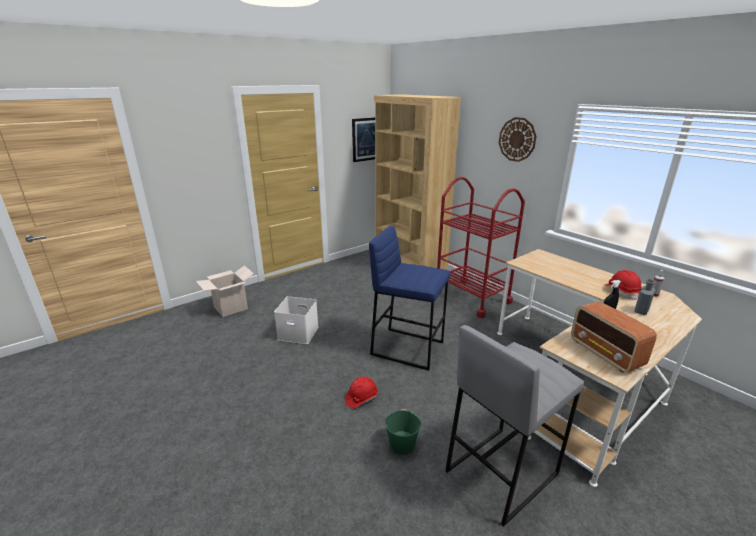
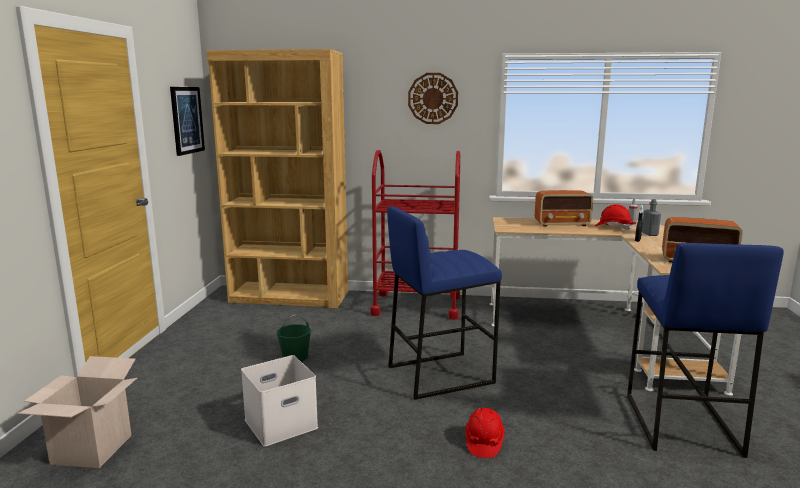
camera: 45 degrees left, 10 degrees down
(402, 444) = (589, 454): green bucket -> green bucket (295, 356)
(500, 471) = (680, 423): grey stool -> blue stool
(580, 273) = (562, 224): none -> radio

